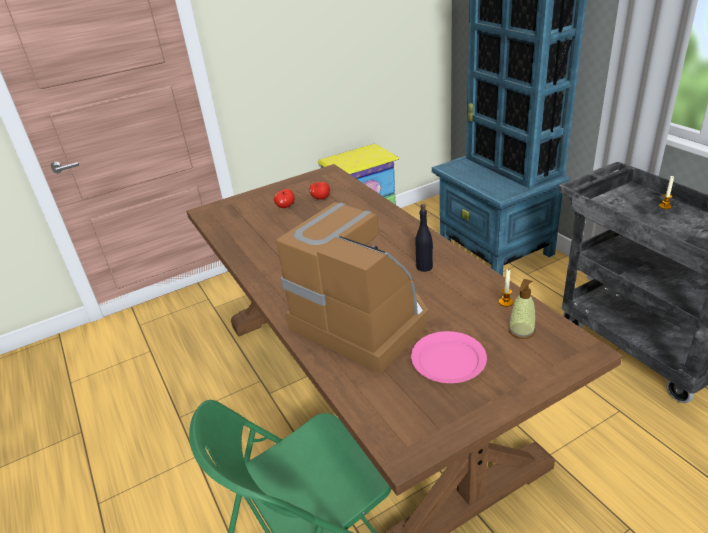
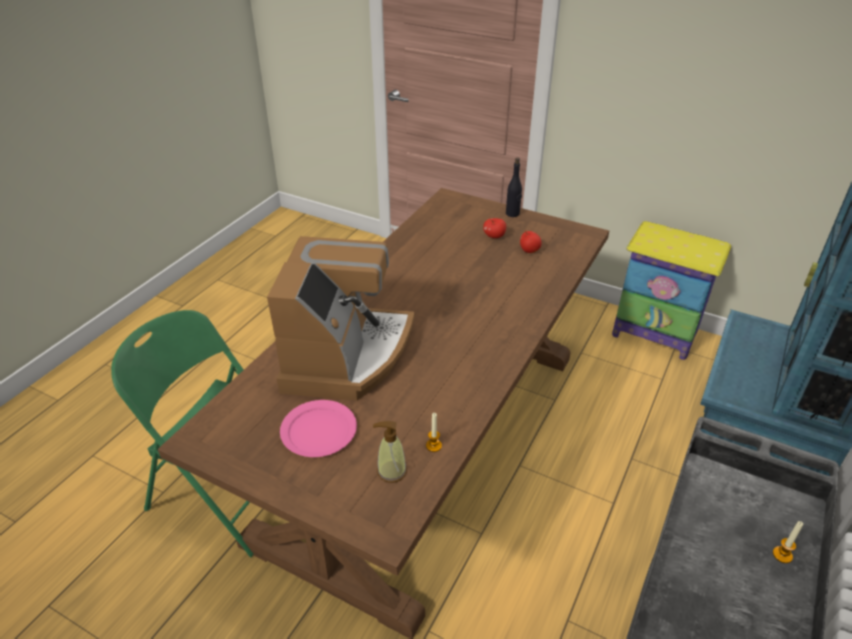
camera: 55 degrees right, 5 degrees up
(424, 267) = (456, 366): black bottle -> black bottle (512, 214)

